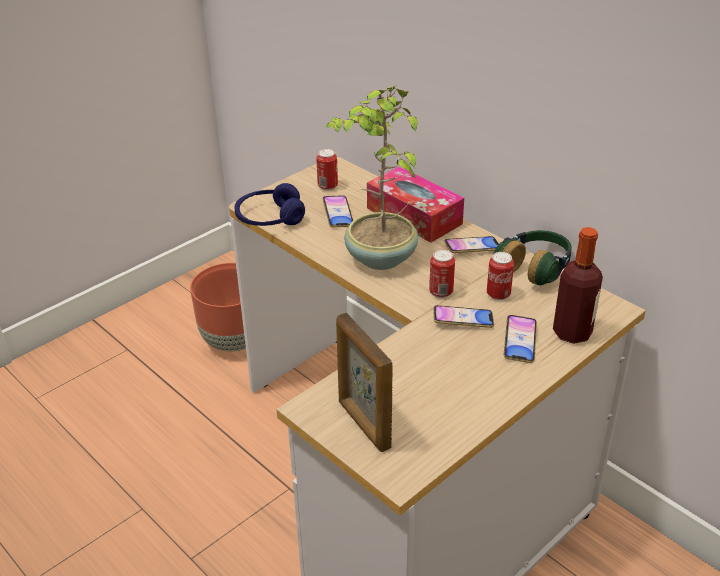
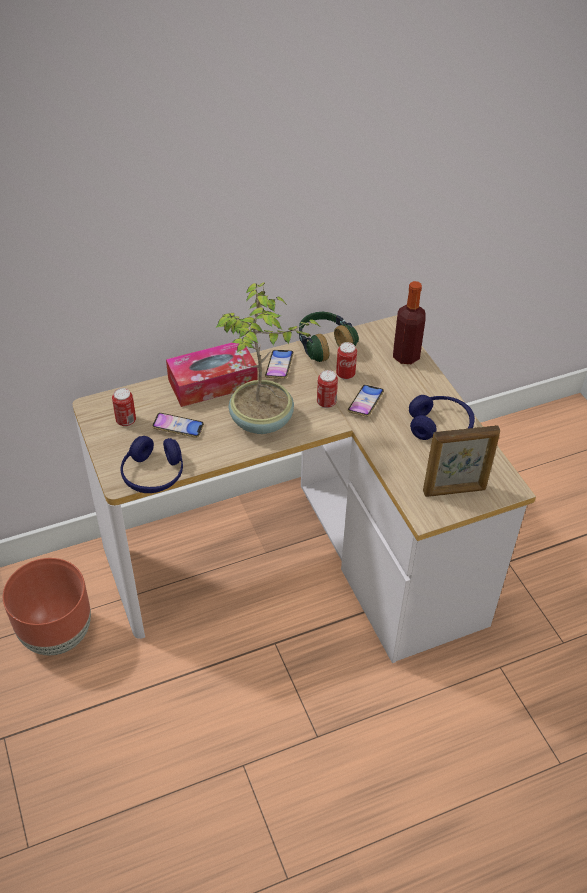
camera: 70 degrees left, 10 degrees up
(468, 388) = (440, 426): none -> blue headphones
(519, 342) = (403, 384): phone -> none

